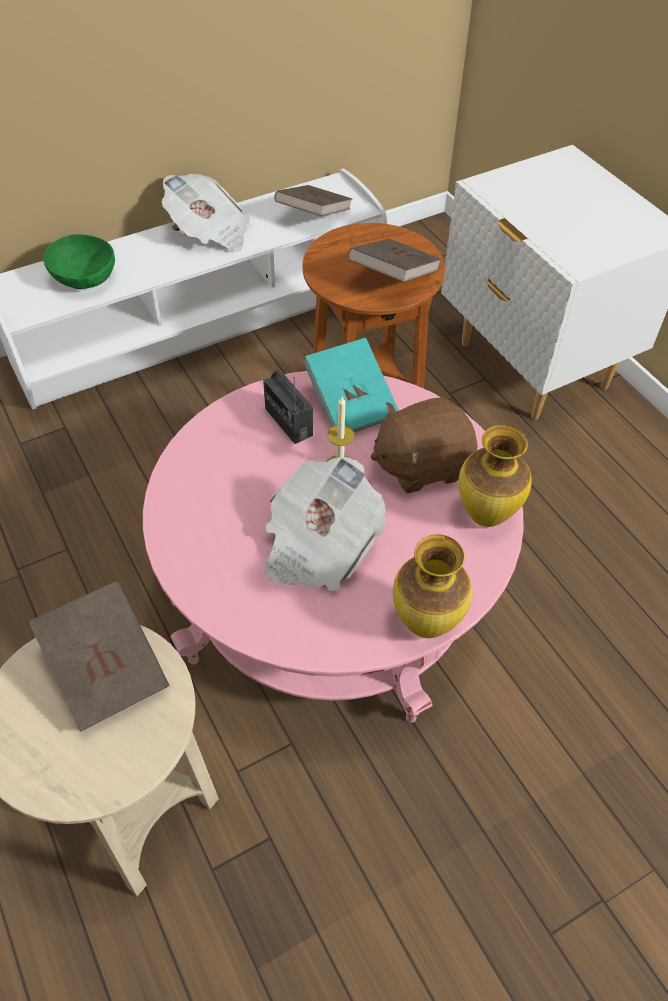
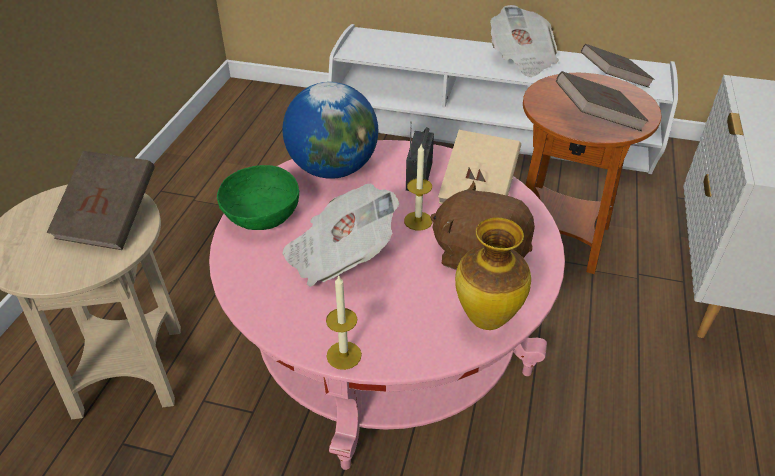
camera: 45 degrees right, 10 degrees down
(84, 278) = (410, 49): green bowl -> green bowl (262, 215)
(204, 465) = (333, 169): none -> globe
(351, 403) = (478, 190): turquoise book -> beige book
(426, 625) = (344, 355): vase -> candle

